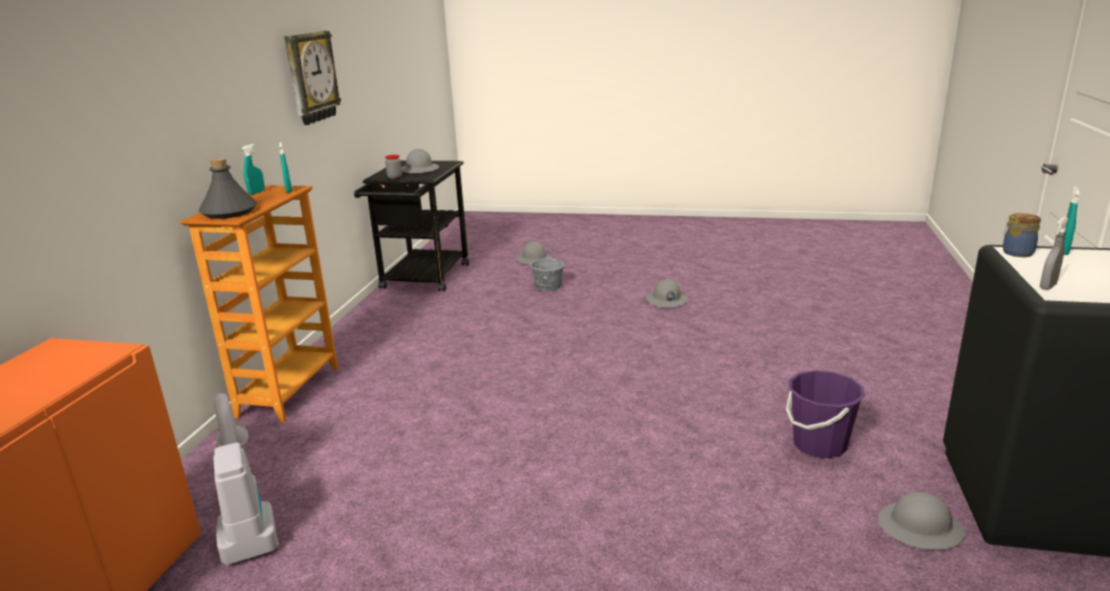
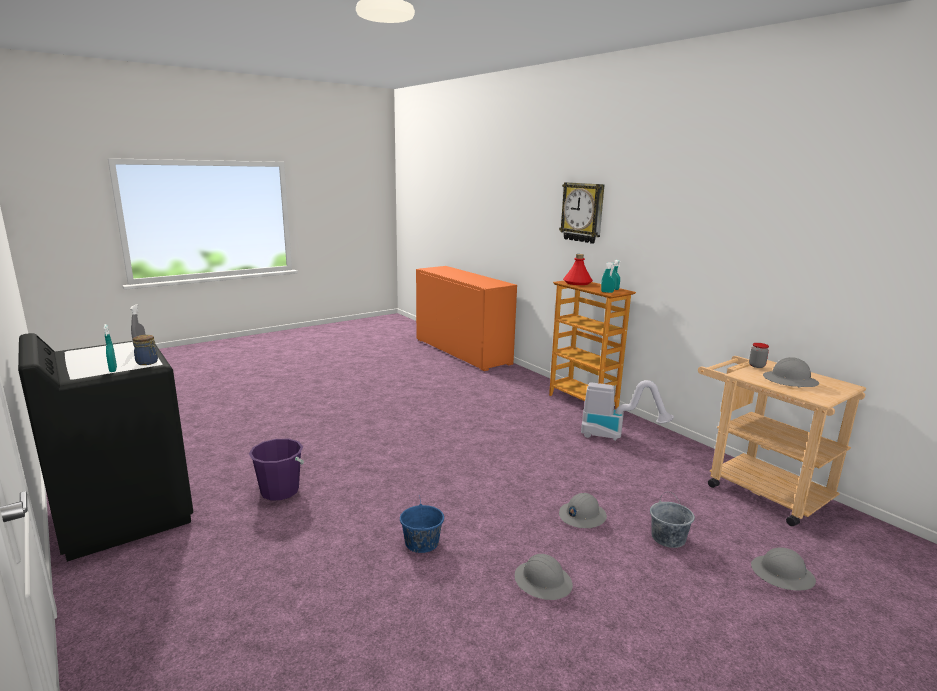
camera: 130 degrees right, 5 degrees down
(229, 212) = (577, 283): grey bottle -> red bottle
(246, 521) = (480, 377): vacuum cleaner -> vacuum cleaner (616, 436)
(310, 77) = (728, 245): wall clock -> wall clock (583, 212)
(422, 279) = (758, 489): black cart -> beige cart
(717, 344) = (422, 543): none -> blue bucket
(920, 528) = (207, 471): grey hard hat -> grey hard hat (582, 516)

